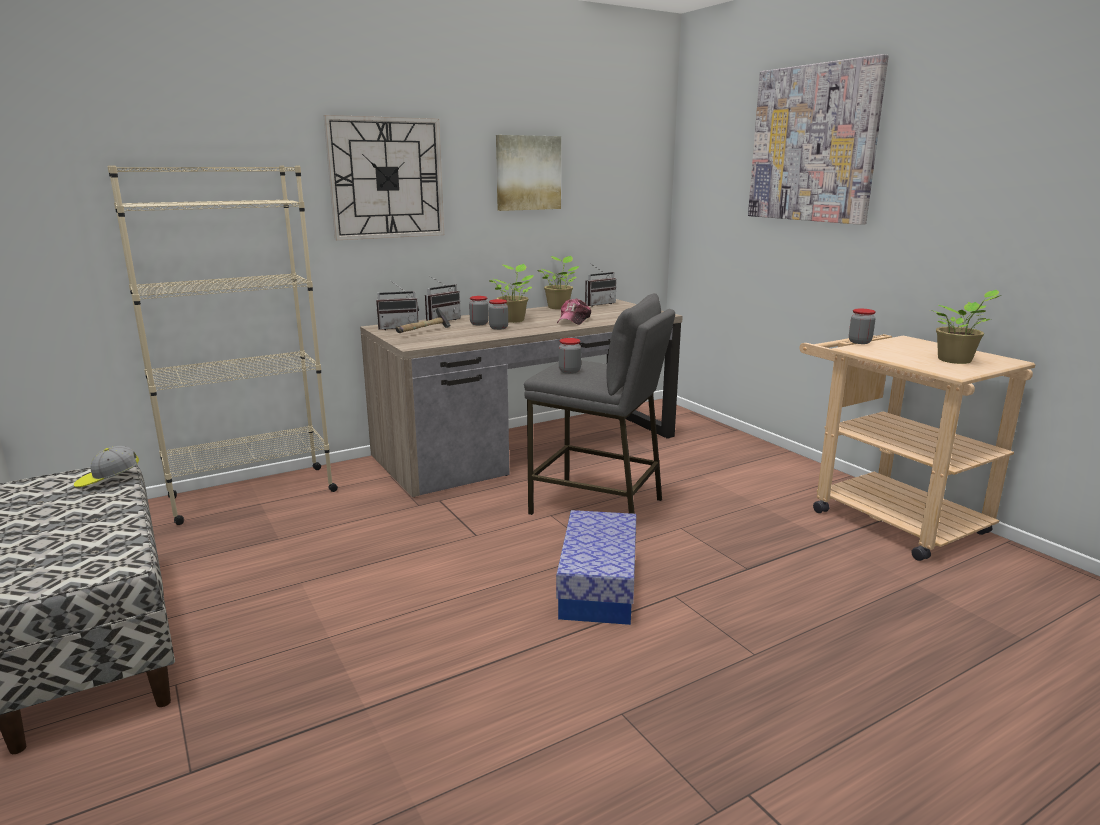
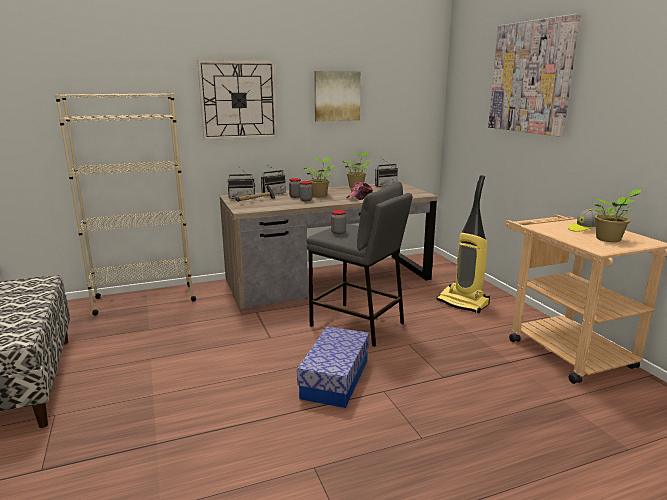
camera: 10 degrees right, 0 degrees up
(108, 479) = (38, 286): cap -> cap (585, 229)
(731, 465) = (463, 303): none -> vacuum cleaner
(859, 342) = (545, 222): jar -> none

